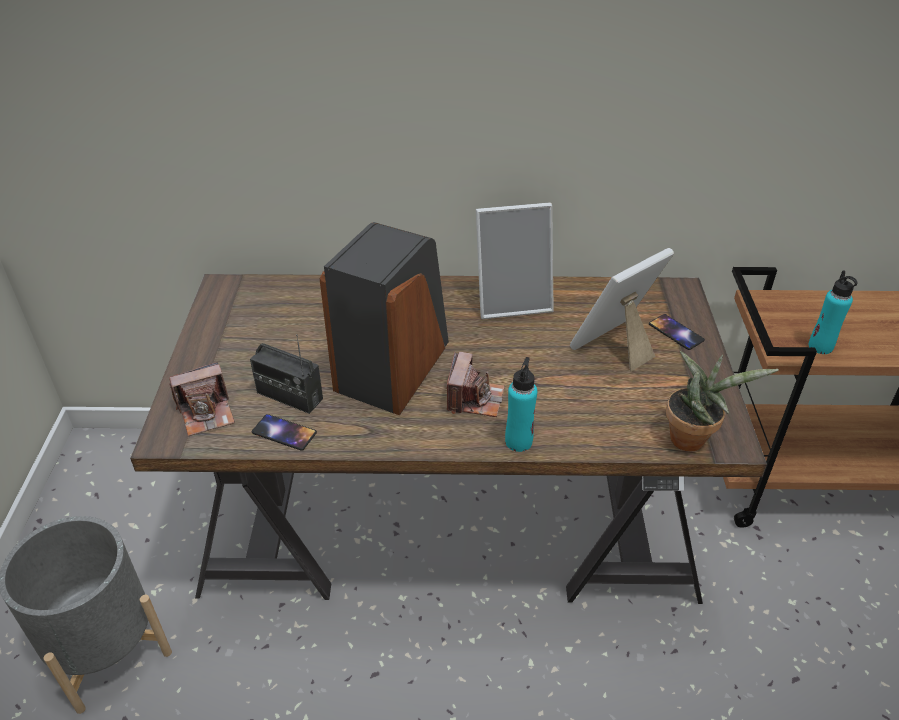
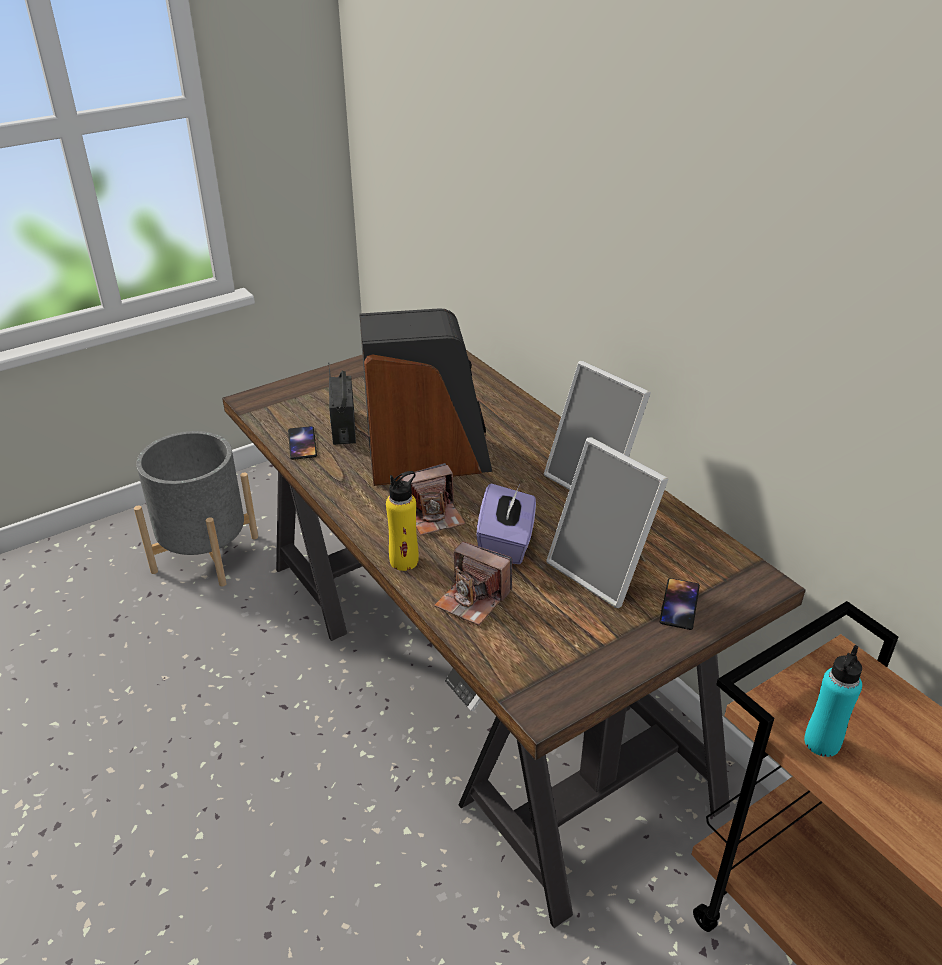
camera: 55 degrees right, 5 degrees down
(207, 413) = (291, 404): camera -> camera (473, 599)
(518, 441) = (404, 561): turquoise bottle -> yellow bottle
(545, 377) = (506, 543): none -> purple tissue box
(616, 347) = (603, 571): picture frame -> picture frame turned 150 degrees counterclockwise
(692, 437) = (520, 672): potted plant -> none

